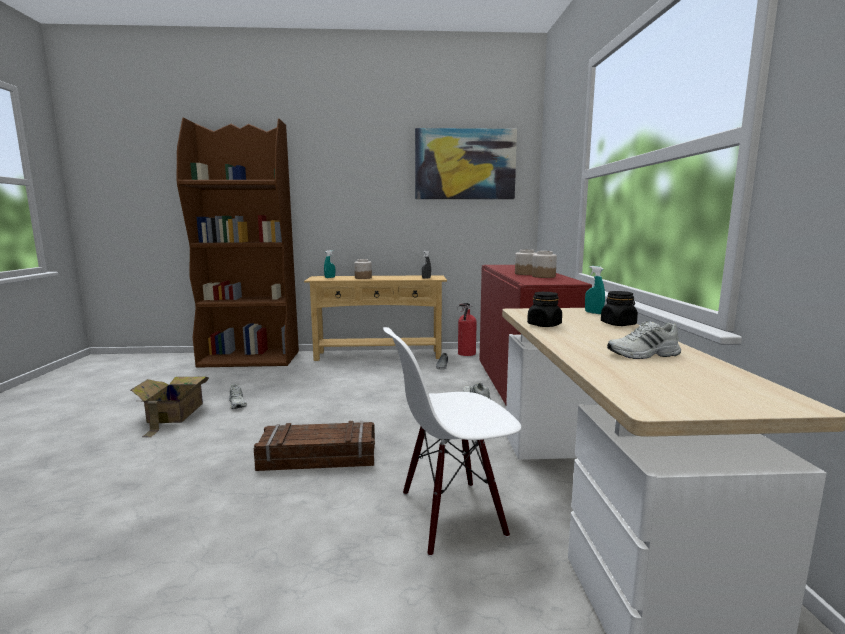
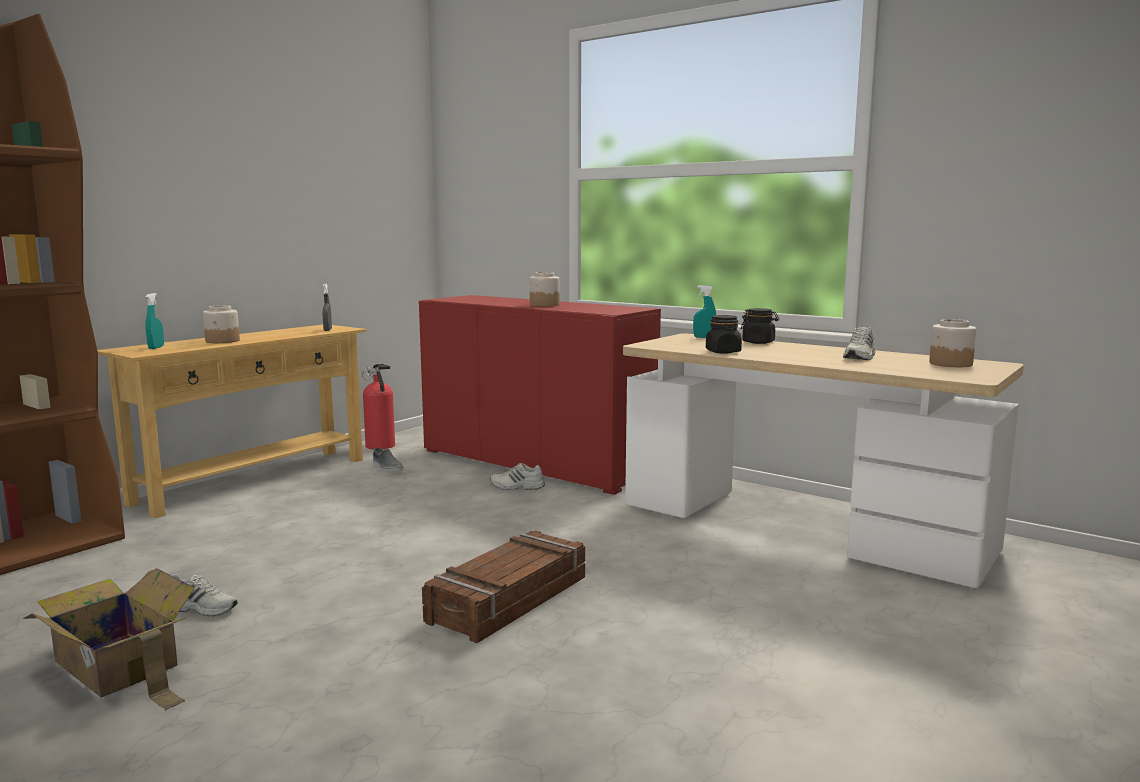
camera: 50 degrees left, 0 degrees up
(451, 515) = (732, 576): white chair -> none
(465, 164) = (342, 140): picture -> none
(543, 276) = (579, 306): jar -> jar (950, 364)

